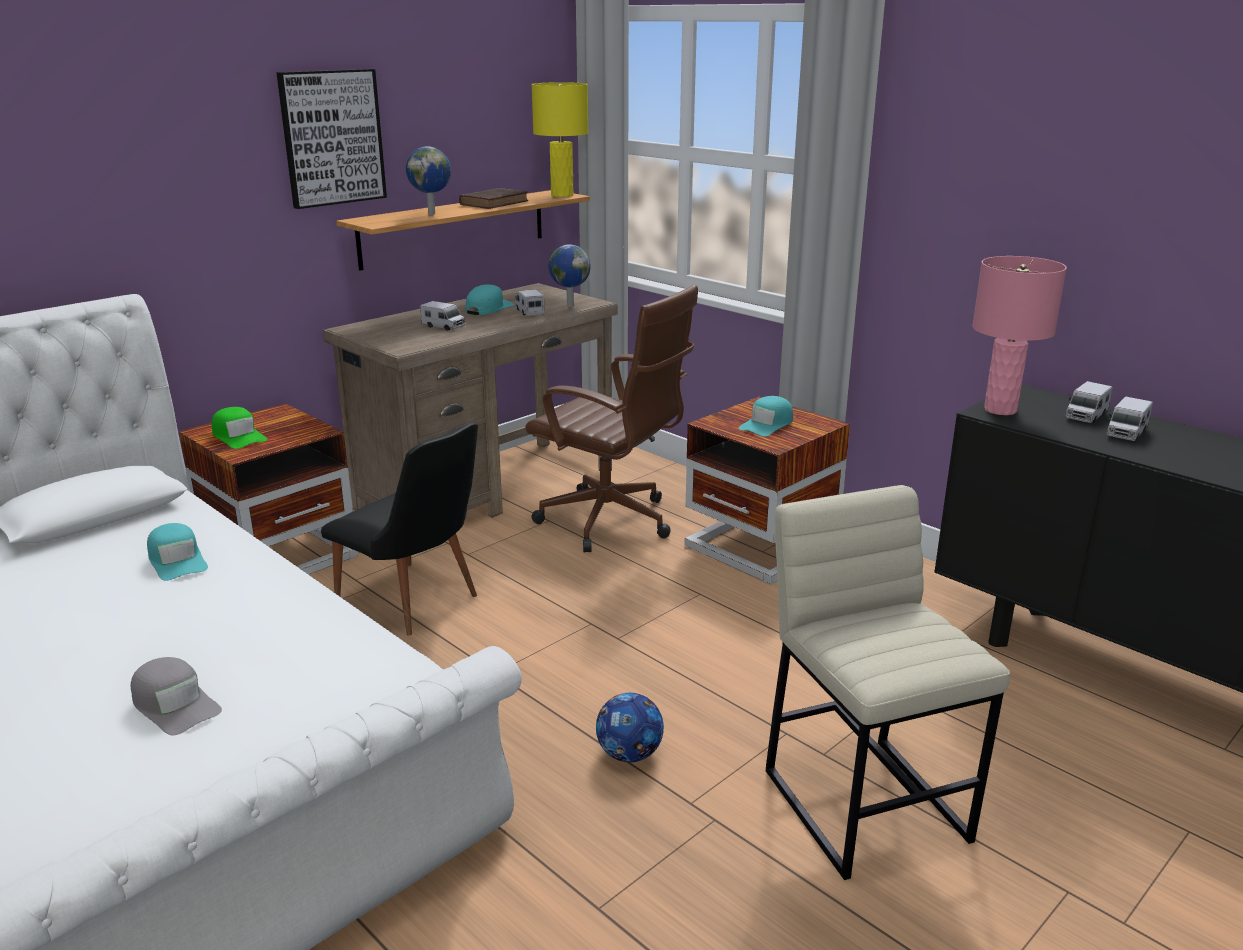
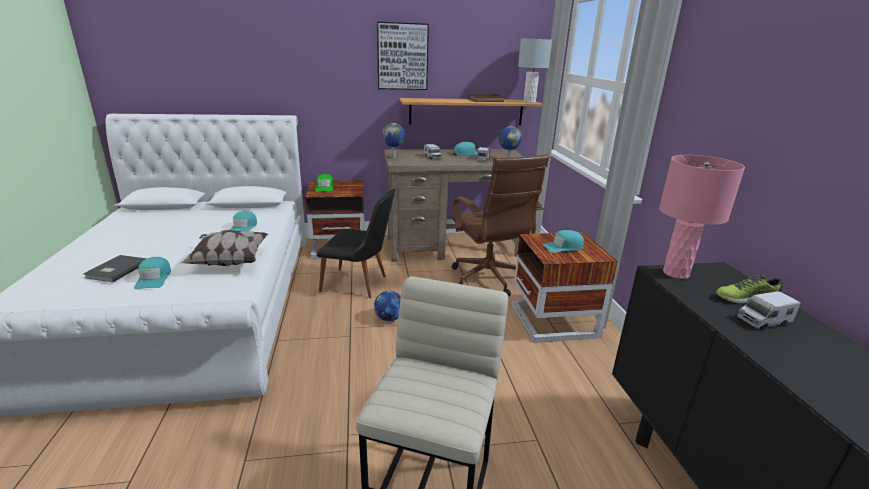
camera: 35 degrees right, 0 degrees up
(62, 724) = (115, 270): none -> grey book
(175, 705) = (154, 278): grey cap -> turquoise cap
(271, 623) = (229, 261): none -> pillow
(416, 603) = (360, 284): black chair -> black chair turned 60 degrees counterclockwise
(432, 213) = (445, 100): globe -> globe (394, 157)
(562, 195) = (529, 102): yellow table lamp -> grey table lamp
(629, 754) = (353, 394): football -> football (389, 318)
(1085, 416) = (745, 298): toy truck -> shoe

